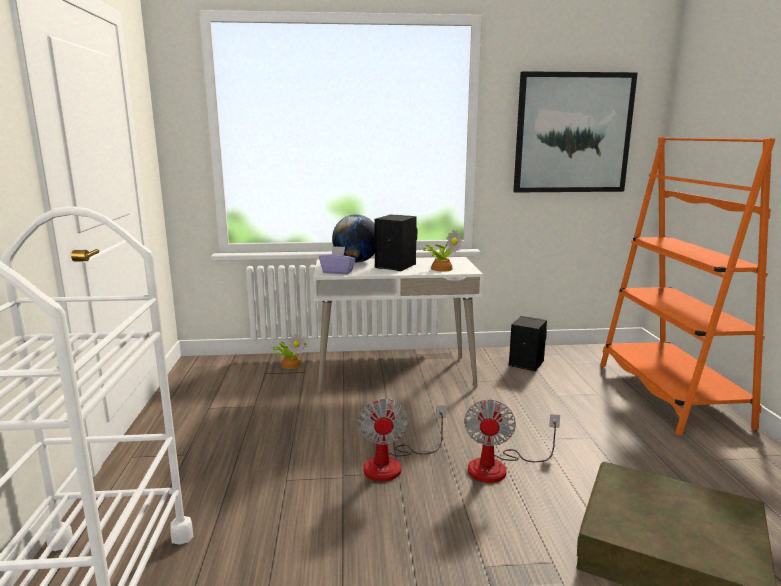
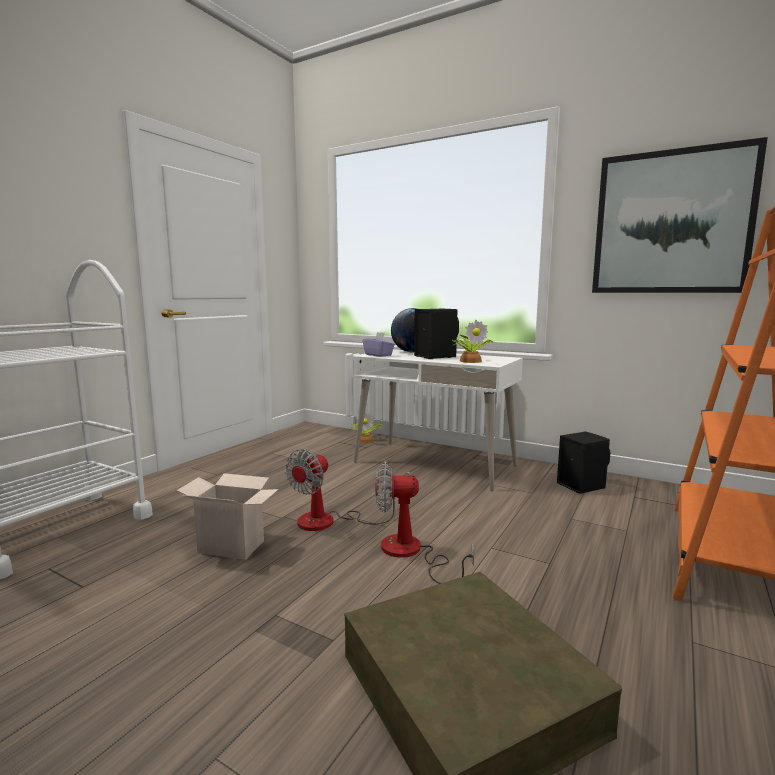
camera: 35 degrees right, 5 degrees down
(346, 525) = (234, 546): none -> cardboard box
(499, 467) = (410, 553): fan -> fan turned 45 degrees clockwise

